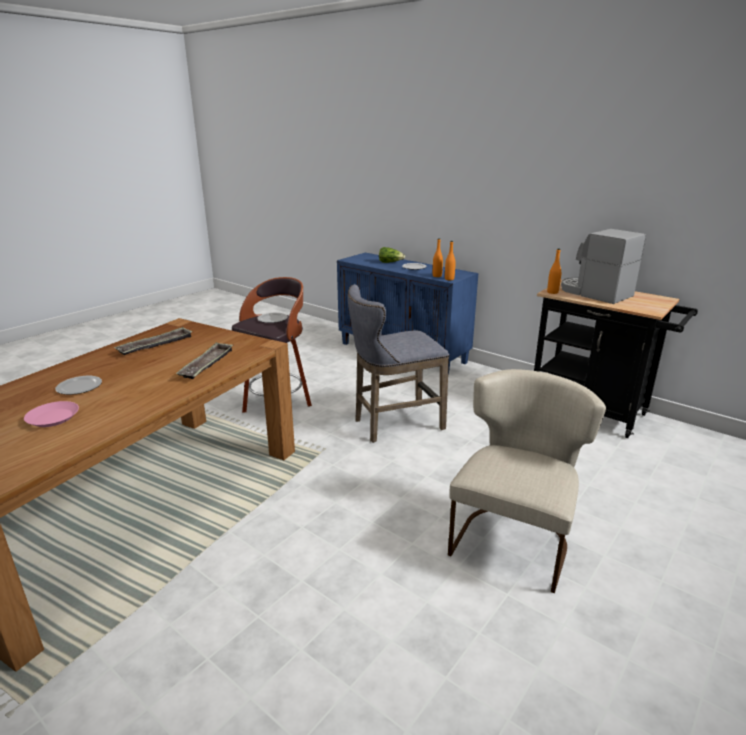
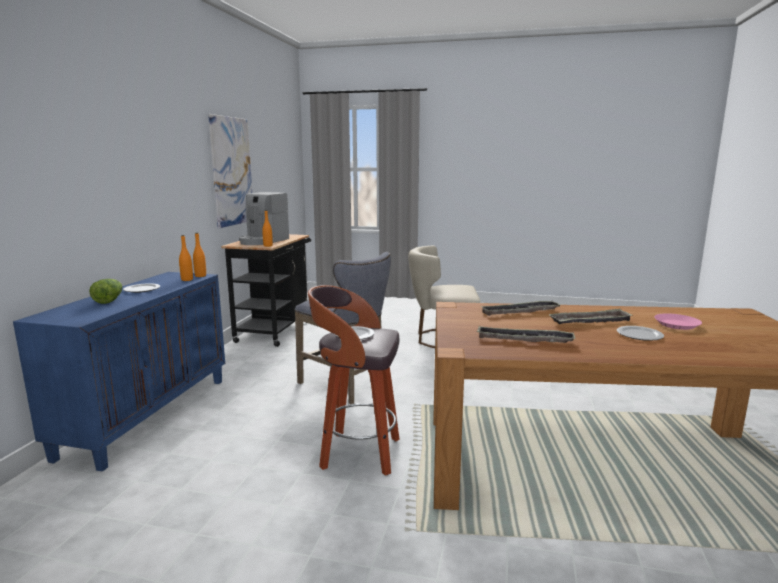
camera: 115 degrees left, 10 degrees down
(136, 382) = (590, 321): none -> tray
(624, 197) = (232, 171): none -> picture

